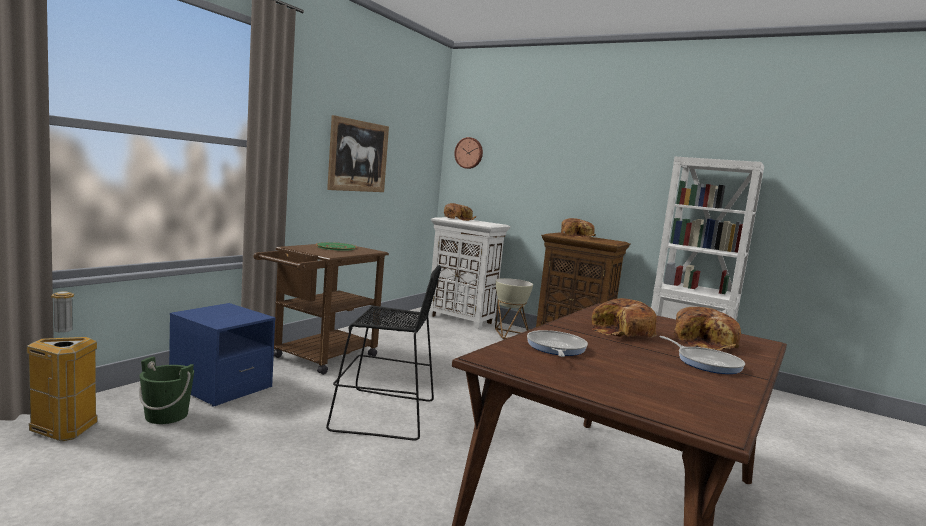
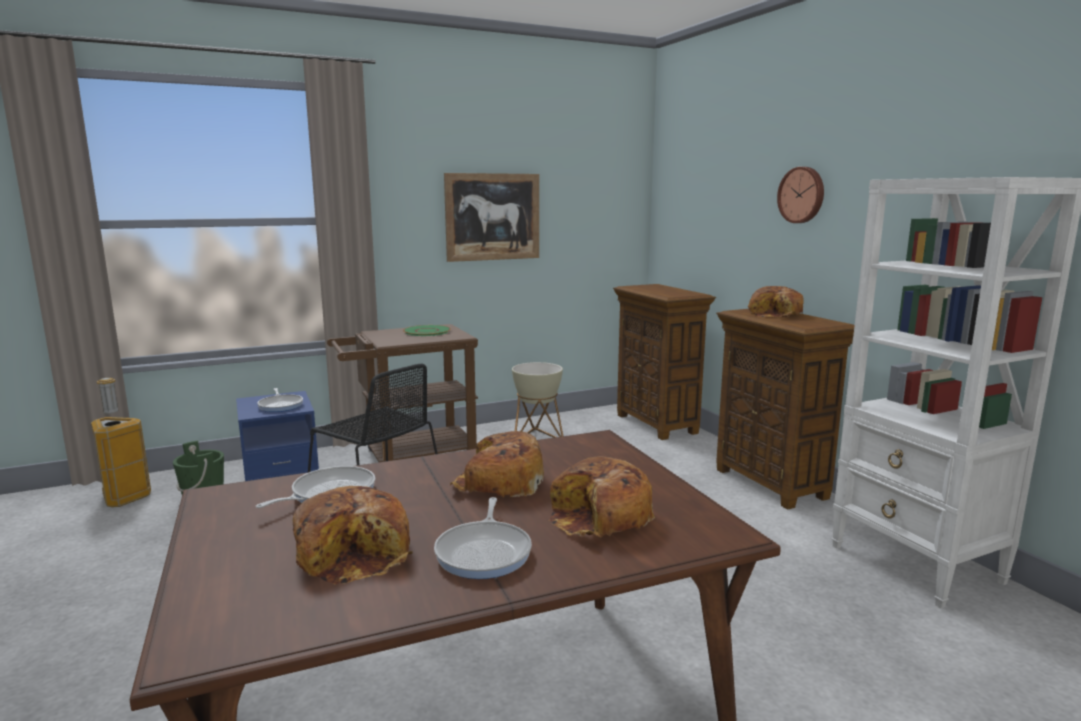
camera: 35 degrees right, 5 degrees up
(233, 315) = (281, 405): none -> frying pan
(458, 218) = (652, 287): bread -> bread (355, 552)
(462, 319) = (658, 424): white cabinet -> brown cabinet
(469, 153) = (675, 193): wall clock -> wall clock (802, 195)
(508, 334) = (695, 452): planter -> planter (537, 437)

